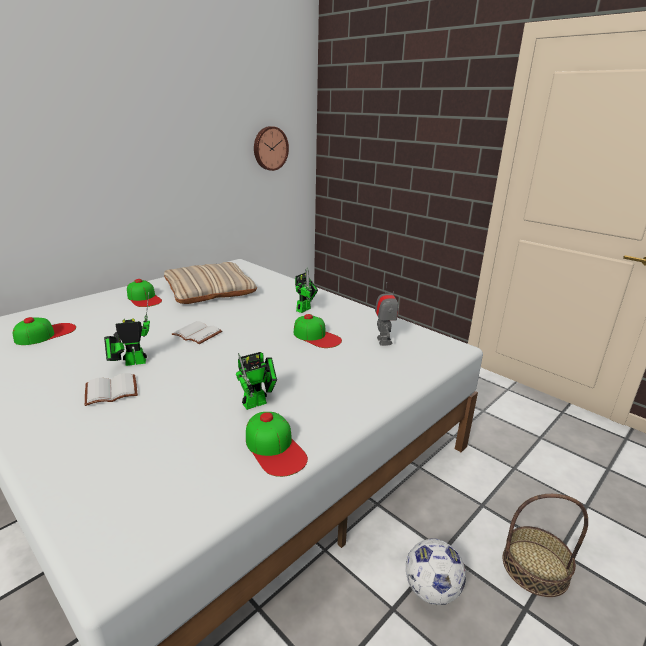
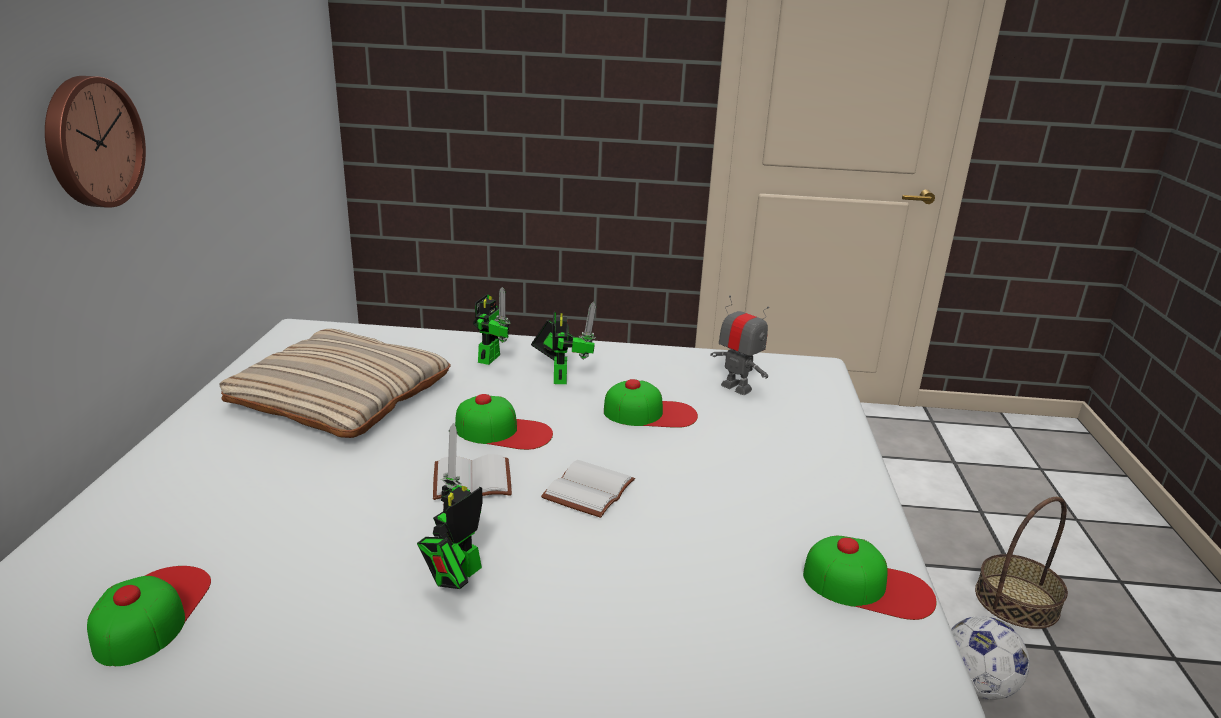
camera: 40 degrees left, 0 degrees up
(112, 390) = (515, 637): white book -> white book (587, 489)
(144, 298) = (237, 455): cap -> cap (503, 431)
(258, 402) = (748, 540): toy robot -> toy robot (491, 357)
(270, 148) = (284, 81): wall clock -> wall clock (91, 142)

